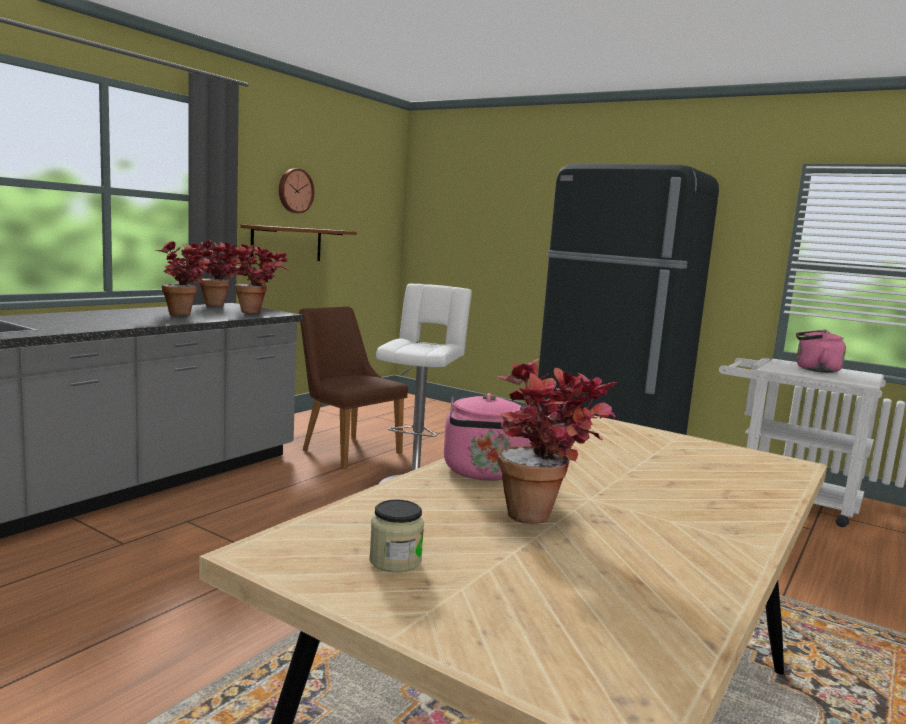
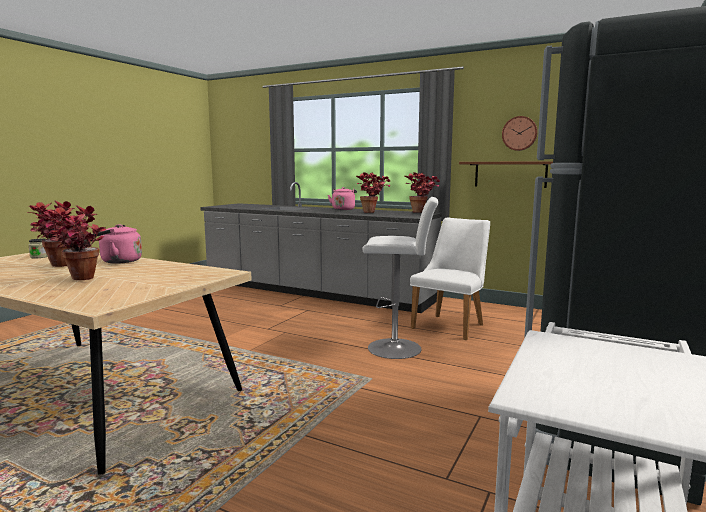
camera: 85 degrees right, 0 degrees up
(258, 313) = (404, 216): potted plant -> potted plant (80, 280)
(344, 449) = (452, 325): brown chair -> white chair
(814, 370) = (614, 372): pink kettle -> pink kettle (343, 209)

